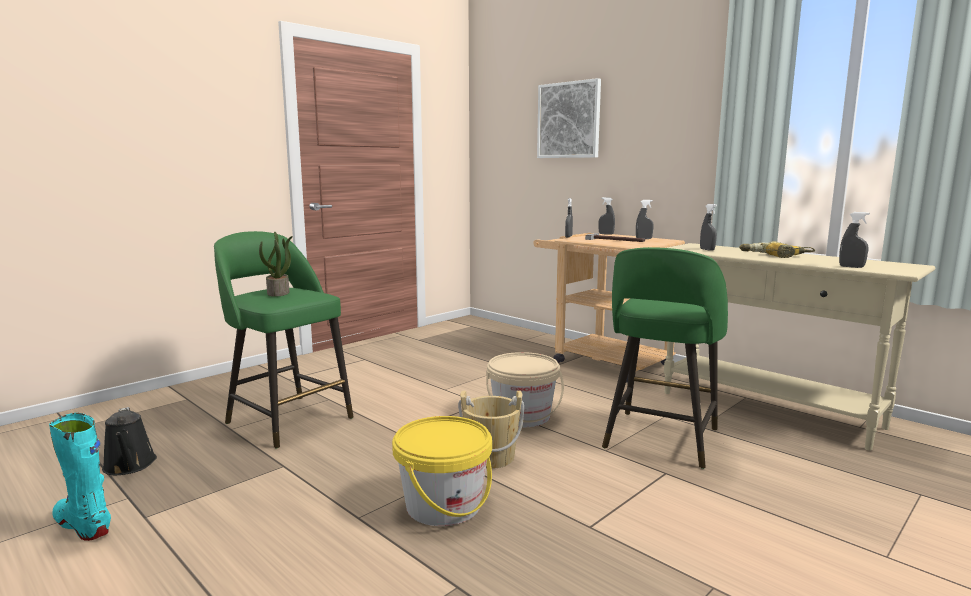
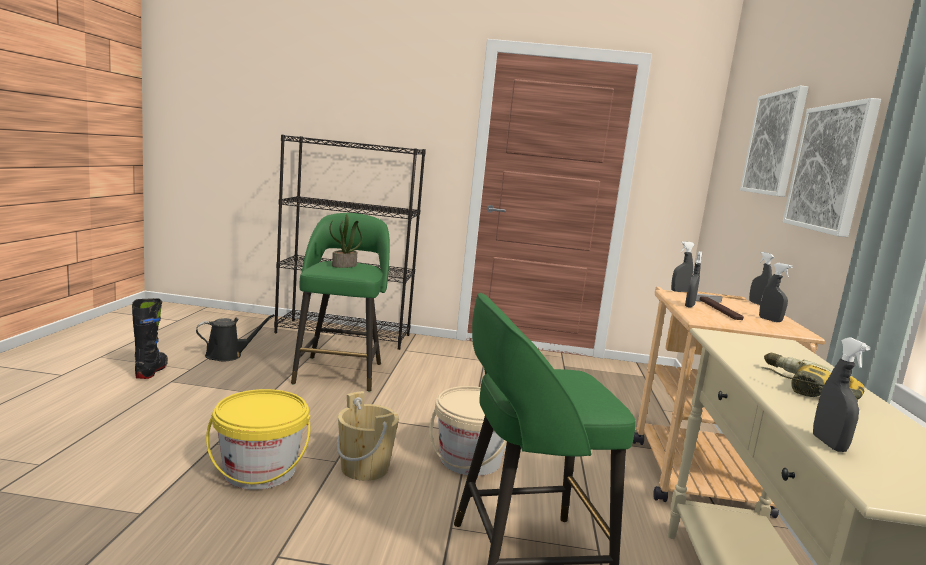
camera: 50 degrees right, 0 degrees up
(83, 525) = (151, 371): turquoise boot -> black boot
(129, 466) = (227, 355): black watering can -> black watering can turned 135 degrees counterclockwise
(195, 392) = (344, 334): none -> black bookcase
(648, 134) = (830, 168): none -> picture
(707, 249) = (753, 349): grey spray bottle -> grey spray bottle (689, 306)

